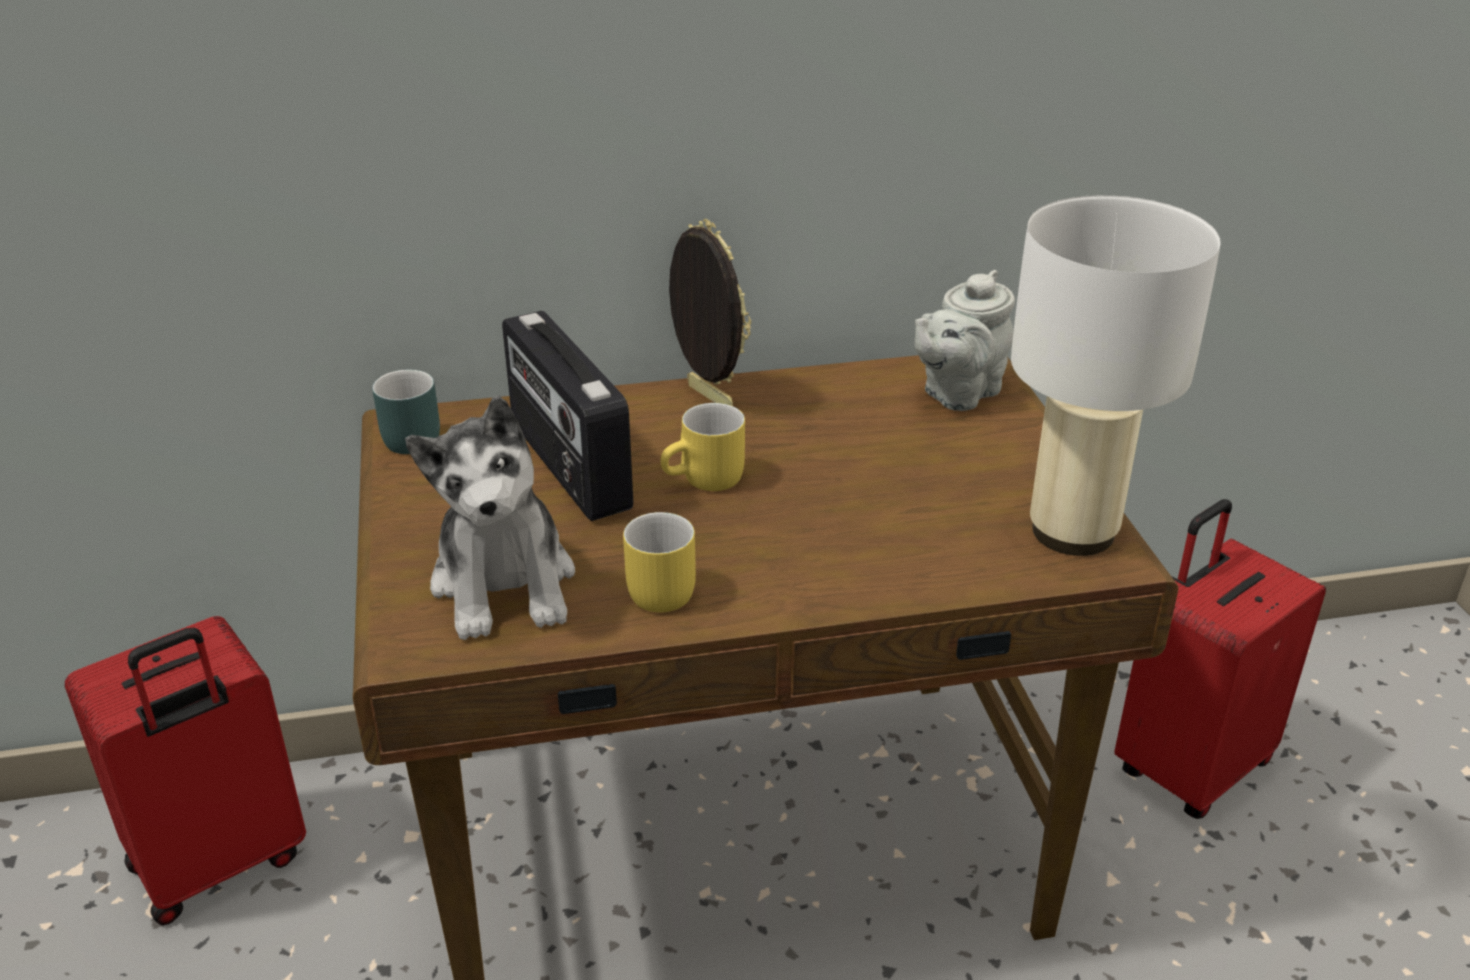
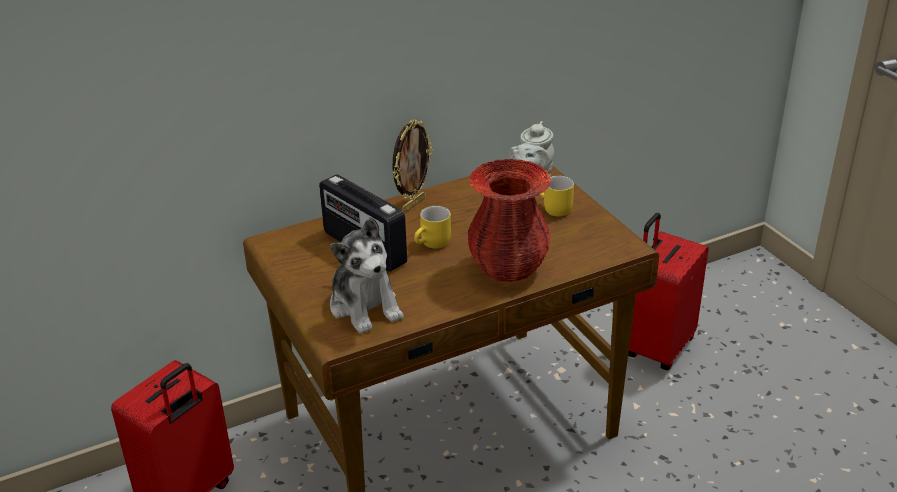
camera: 15 degrees left, 0 degrees up
(402, 439) = (273, 249): turquoise mug -> none
(651, 590) = (434, 297): yellow mug -> yellow mug (553, 209)
(707, 398) = (413, 204): picture frame -> picture frame turned 90 degrees clockwise
(833, 557) = (508, 268): none -> red vase
(1071, 530) = (606, 238): white table lamp -> none

